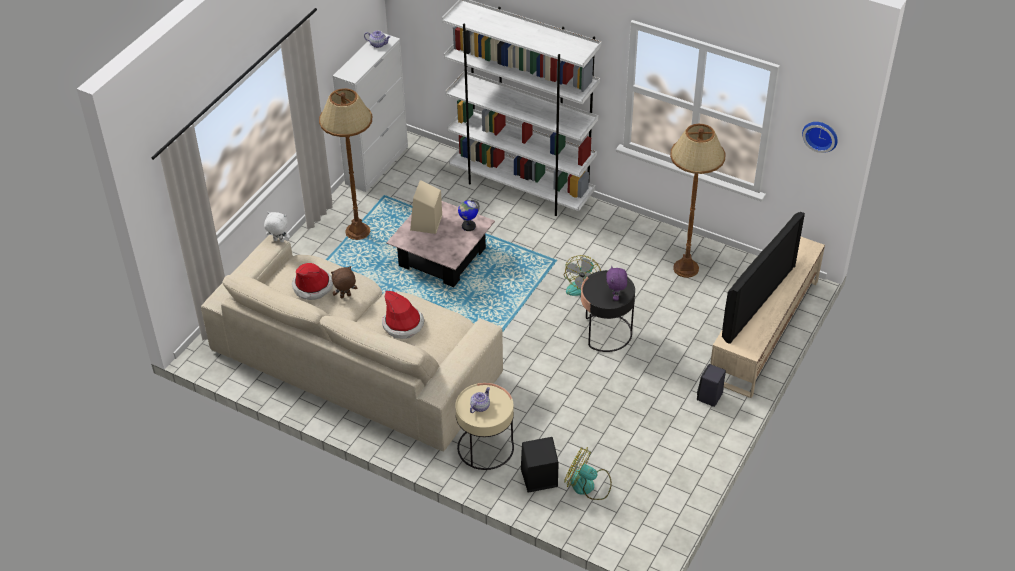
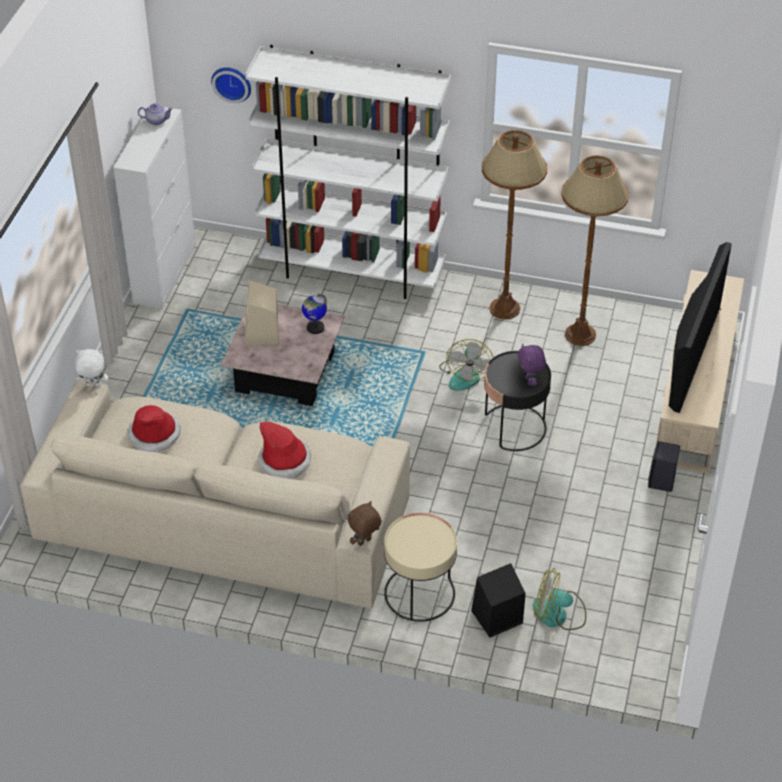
camera: 15 degrees left, 0 degrees up
(345, 296) = (200, 440): brown plush toy -> brown plush toy (364, 542)
(358, 231) = (169, 359): brown floor lamp -> brown floor lamp (505, 308)
(480, 406) = (415, 543): teapot -> none
(821, 135) = (736, 147): wall clock -> wall clock (232, 82)

